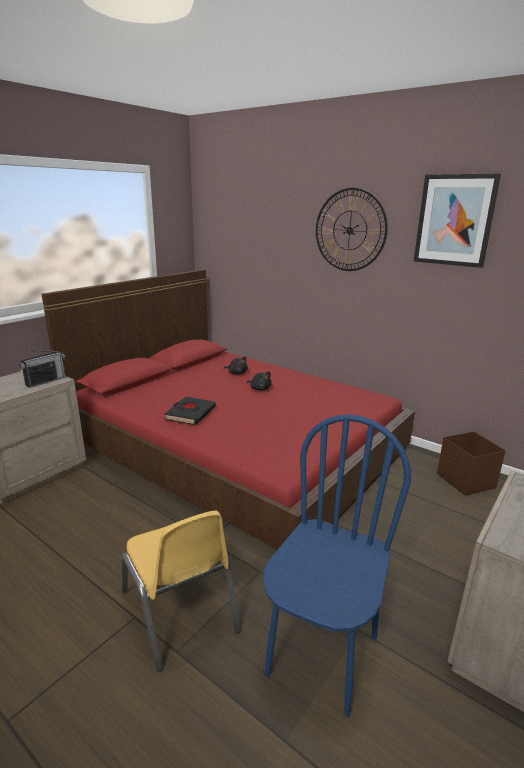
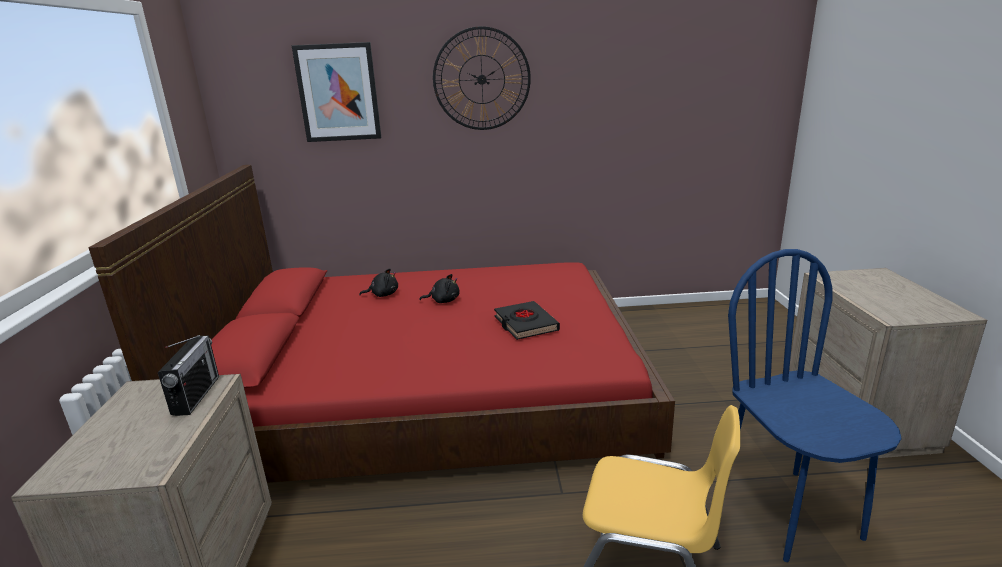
camera: 40 degrees left, 0 degrees up
(190, 414) = (420, 357): black book -> black book (525, 324)
(454, 220) = (604, 56): picture -> picture (338, 93)
(465, 480) = (669, 320): brown storage box -> none

